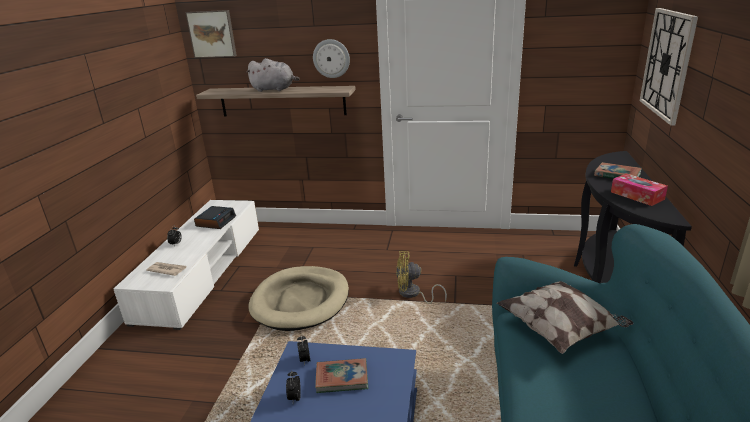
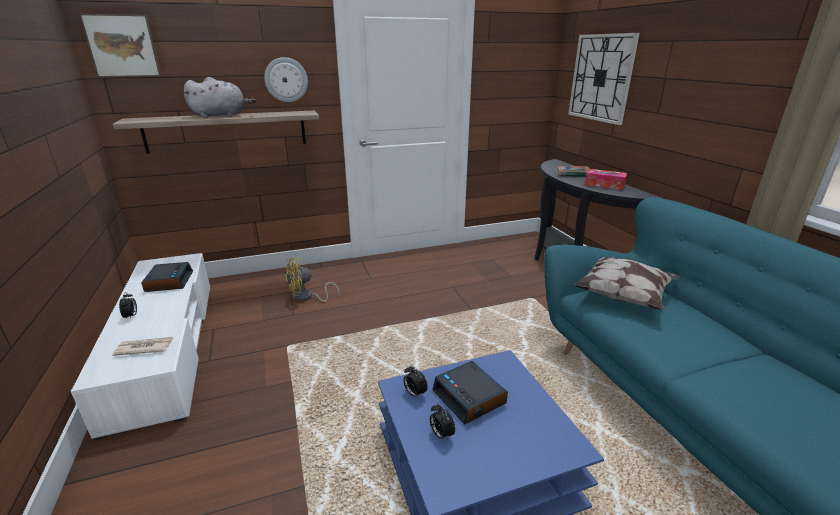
camera: 30 degrees left, 0 degrees up
(301, 301) = (320, 346): beige dog bed -> none
(342, 378) = (470, 398): book -> alarm clock
(413, 294) = (429, 311): yellow fan -> yellow fan (306, 297)

